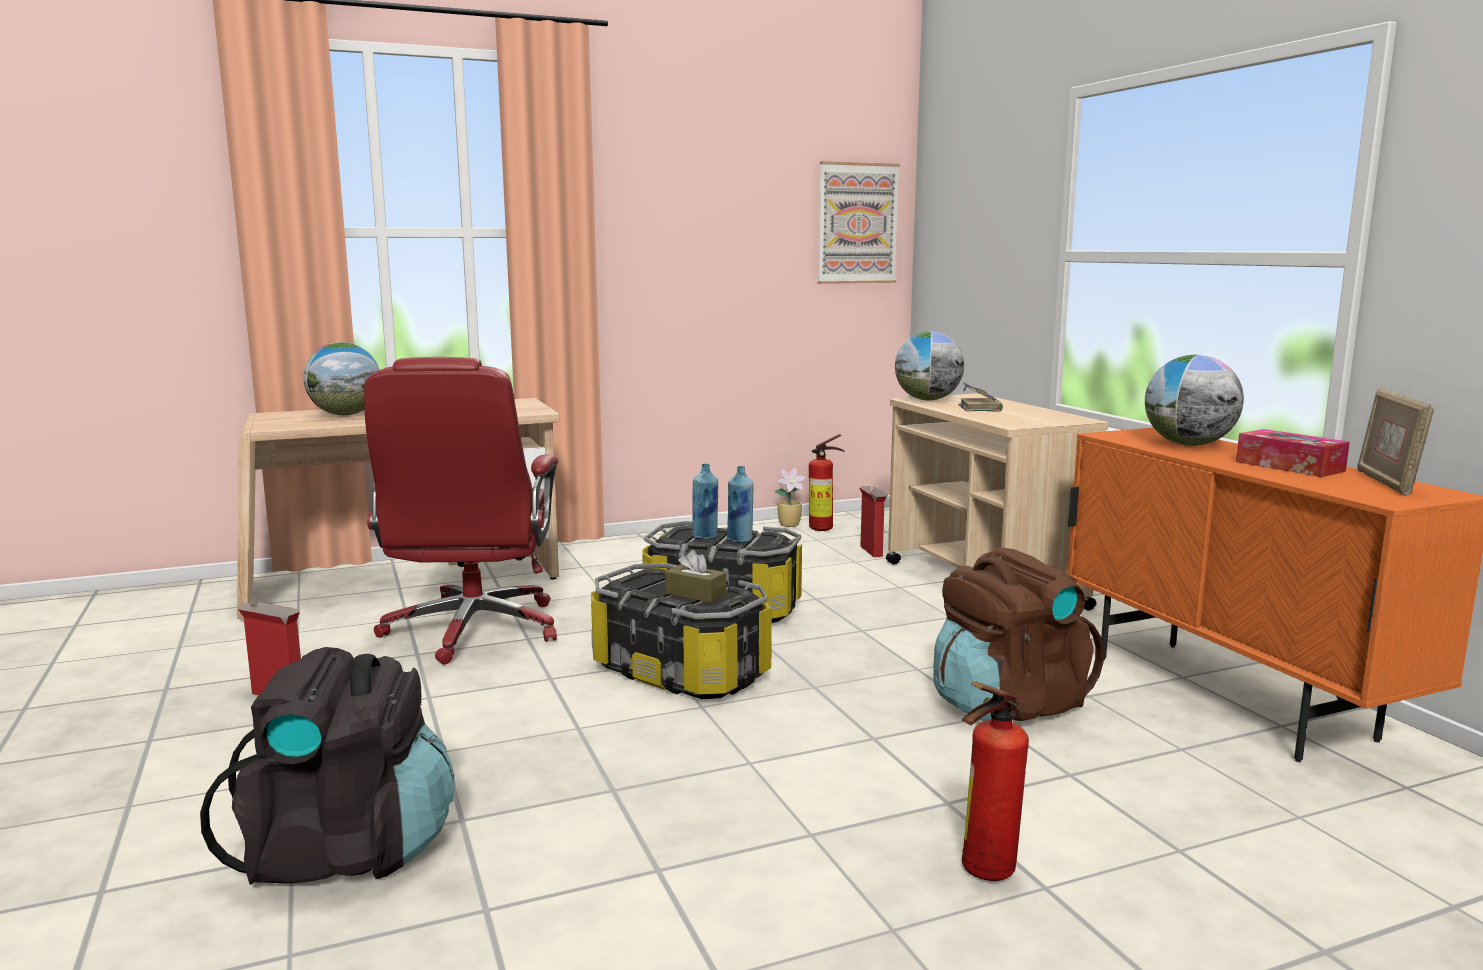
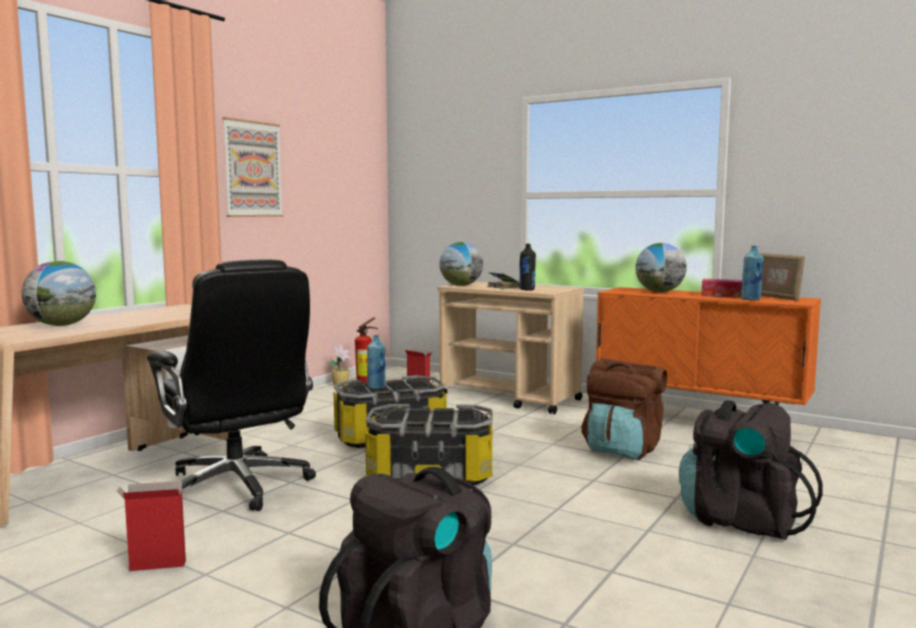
camera: 35 degrees left, 5 degrees down
(473, 630) = (237, 487): red office chair -> black office chair
(695, 594) = (445, 416): brown tissue box -> none
(740, 540) = (402, 386): blue bottle -> blue bottle (751, 299)
(857, 223) = (360, 176): picture -> picture (252, 169)
(982, 872) = (741, 520): fire extinguisher -> black backpack
(996, 417) = (527, 289): none -> black bottle

